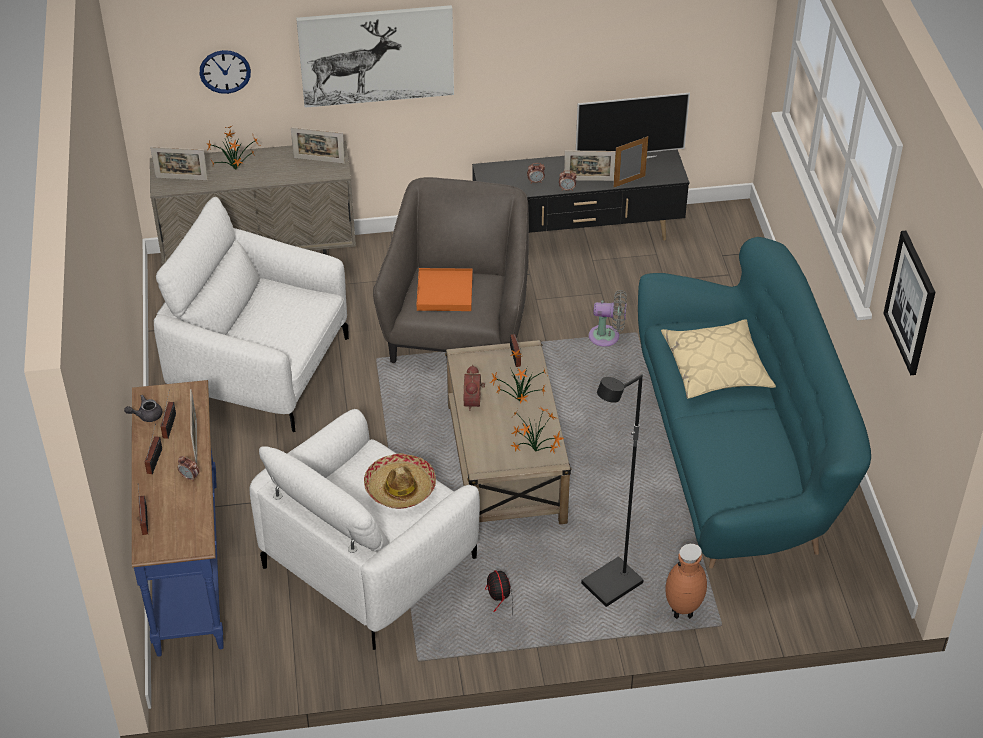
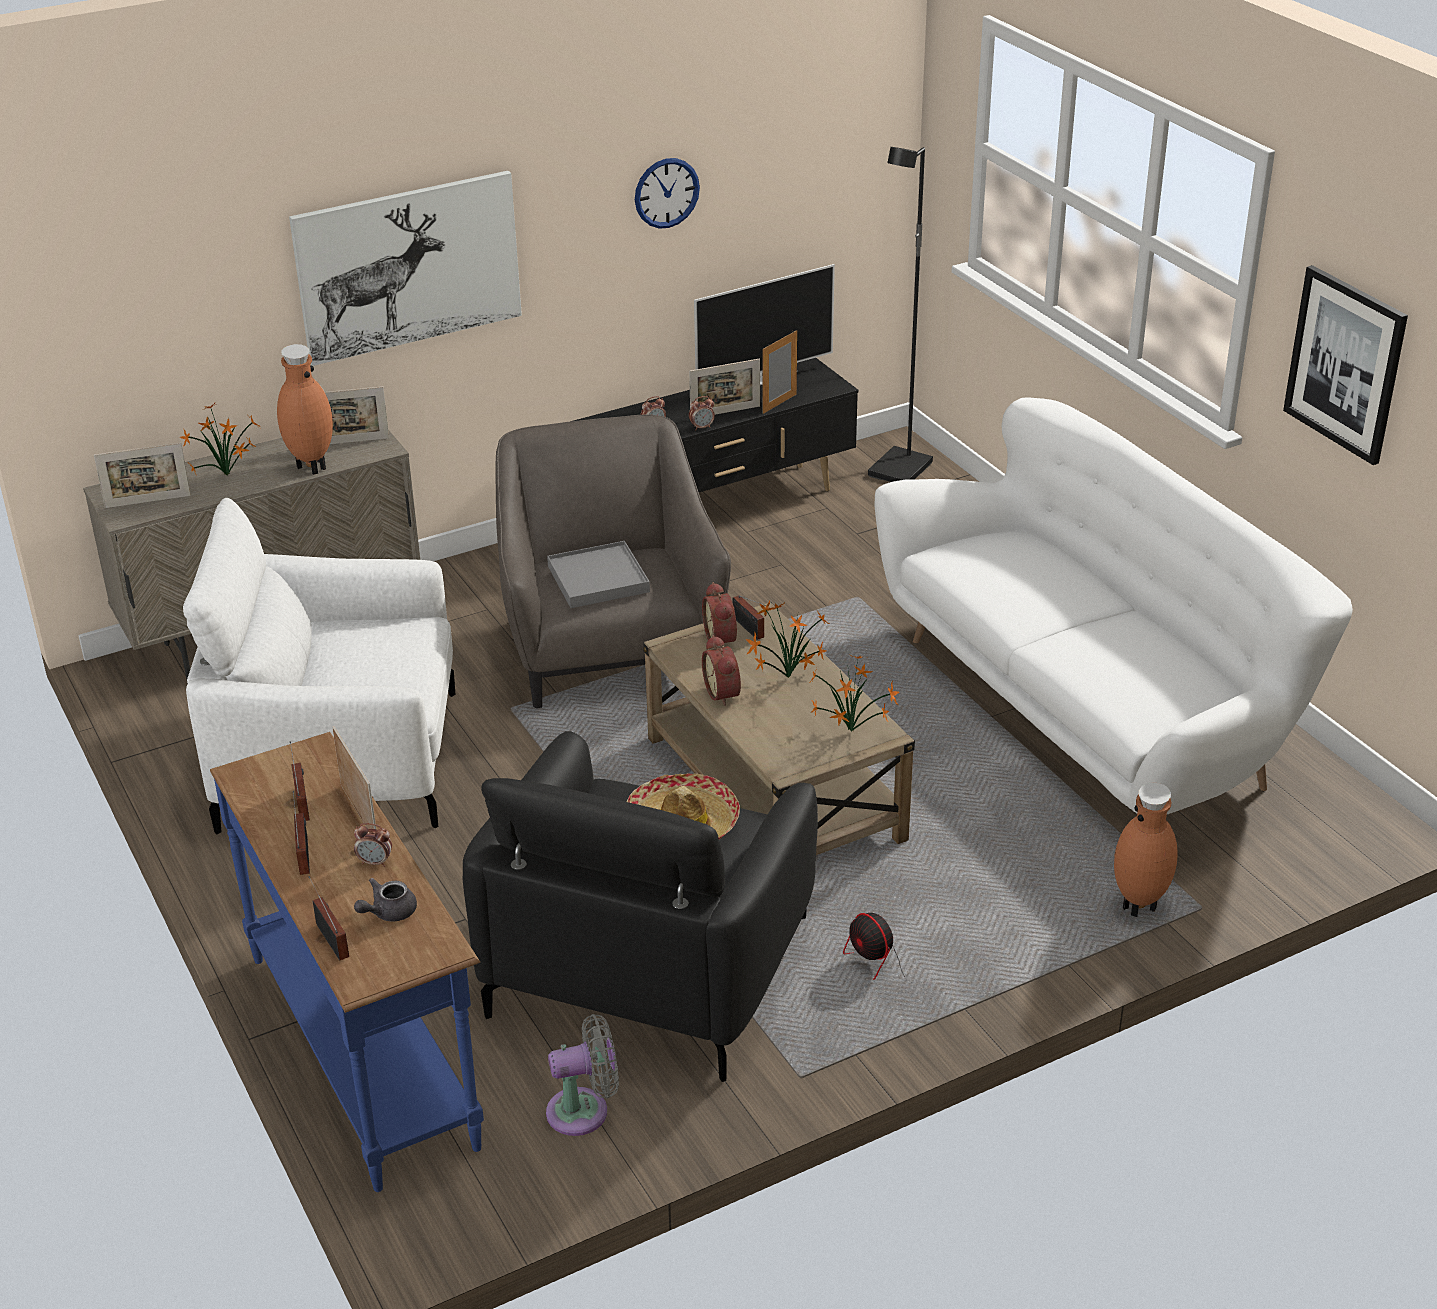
camera: 20 degrees left, 10 degrees down
(146, 415) = (255, 798): grey teapot -> grey teapot (388, 912)
(225, 71) = (188, 322): wall clock -> wall clock (666, 193)
(287, 175) = (310, 467): none -> brown vase
(370, 562) = (649, 965): white armchair -> black armchair
(445, 292) = (598, 579): orange tray -> grey tray
(495, 360) = (722, 638): none -> alarm clock
(607, 337) = (822, 610): grey fan -> grey fan (584, 1111)
(612, 585) = (1020, 900): black floor lamp -> black floor lamp (901, 470)
(716, 368) = (1029, 581): beige pillow -> none
(739, 461) = (1090, 709): turquoise sofa -> white sofa

